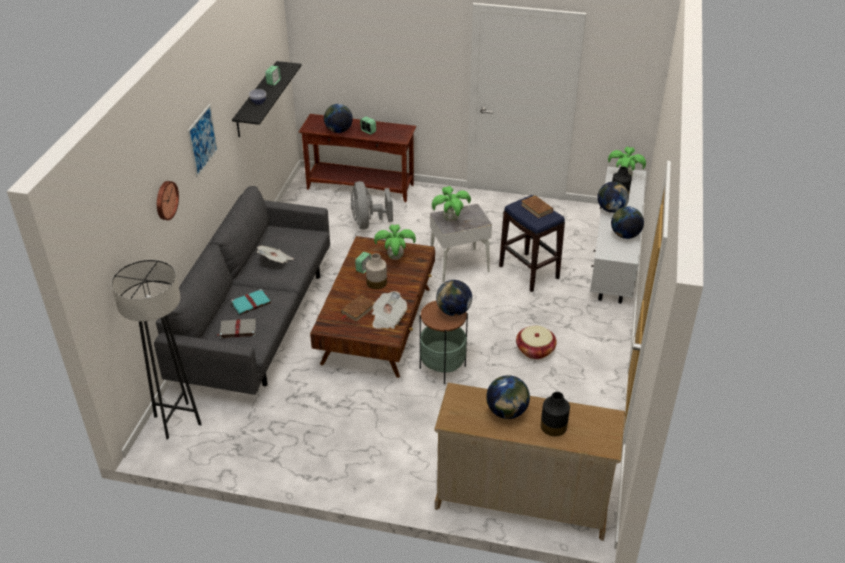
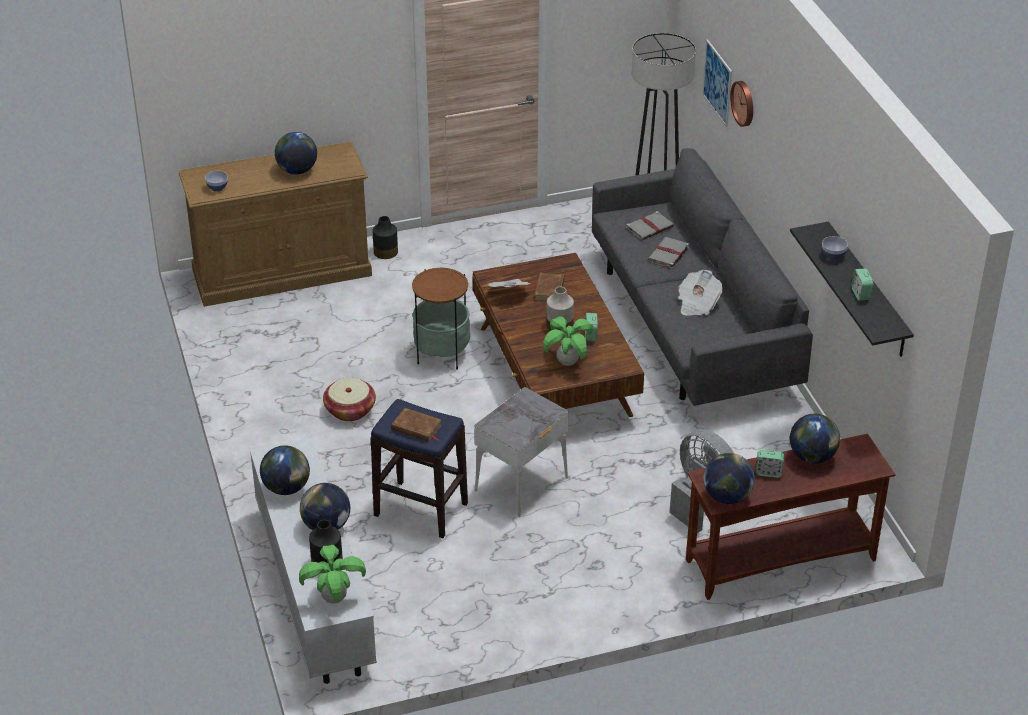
camera: 150 degrees right, 0 degrees up
(202, 140) = (791, 151): picture -> picture (717, 83)
(251, 303) = (668, 254): turquoise book -> grey book
(450, 219) = (533, 411): potted plant -> none
(453, 311) = (431, 289): globe -> globe (727, 497)
(553, 426) = (249, 174): black vase -> black vase (385, 252)
(591, 420) = (217, 188): none -> bowl

